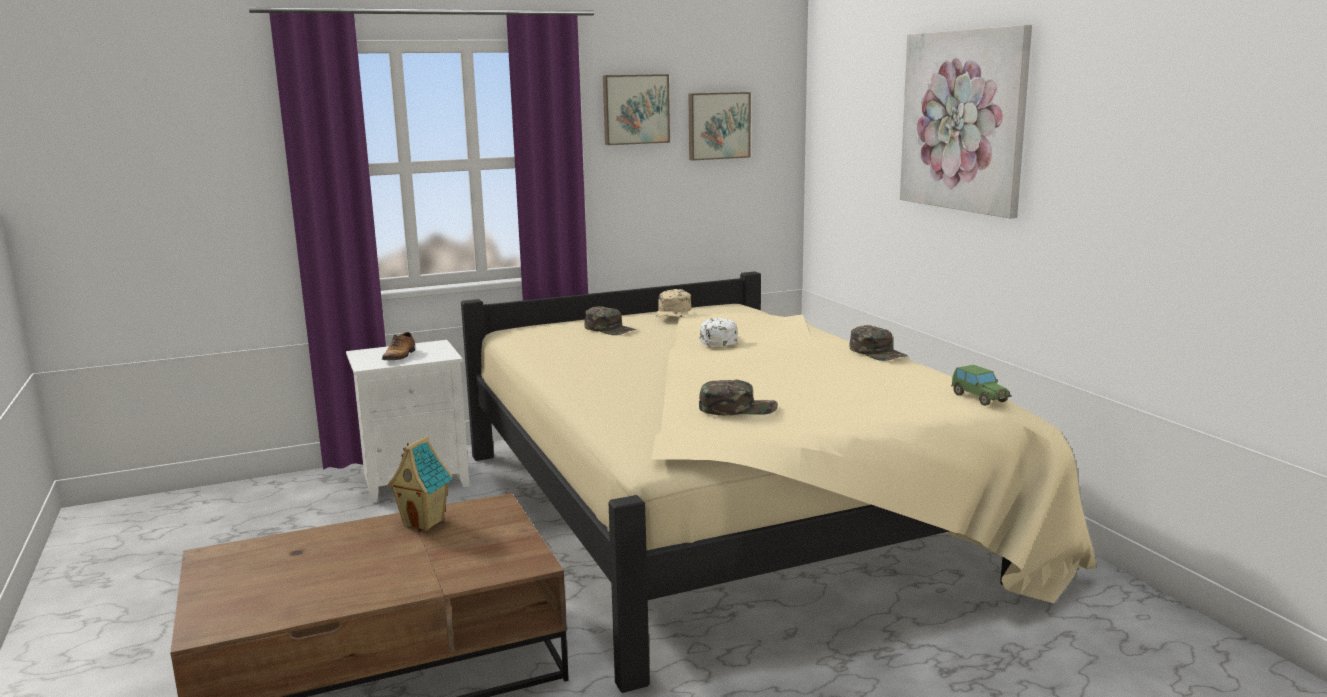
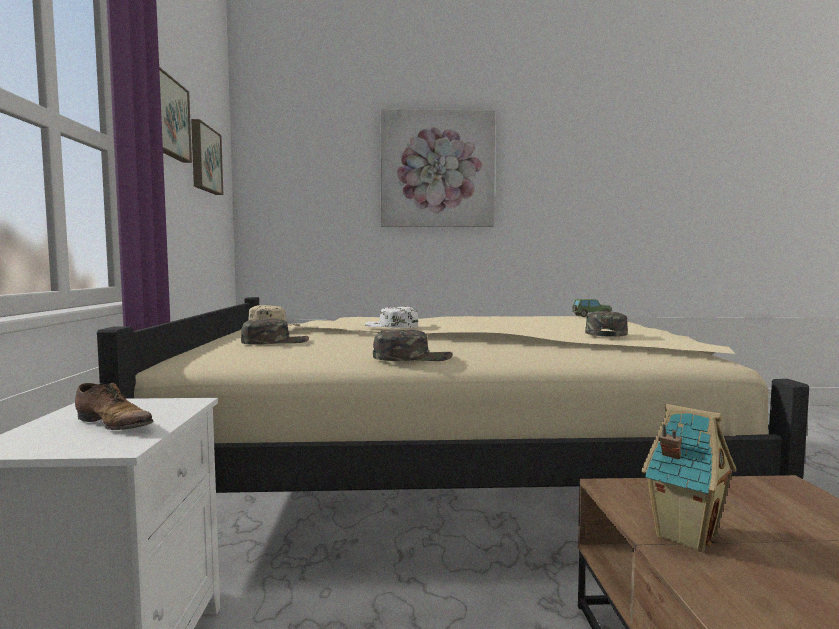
camera: 70 degrees left, 10 degrees down
(878, 352) = (480, 315): green cap -> green cap (412, 358)

